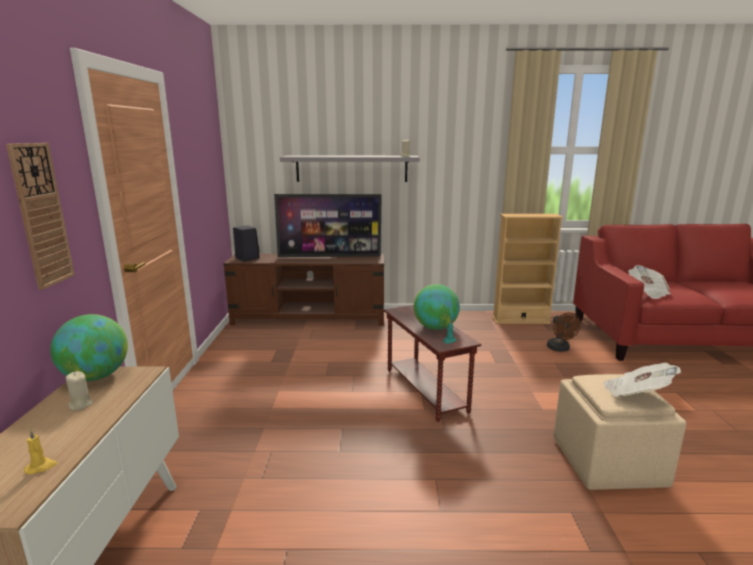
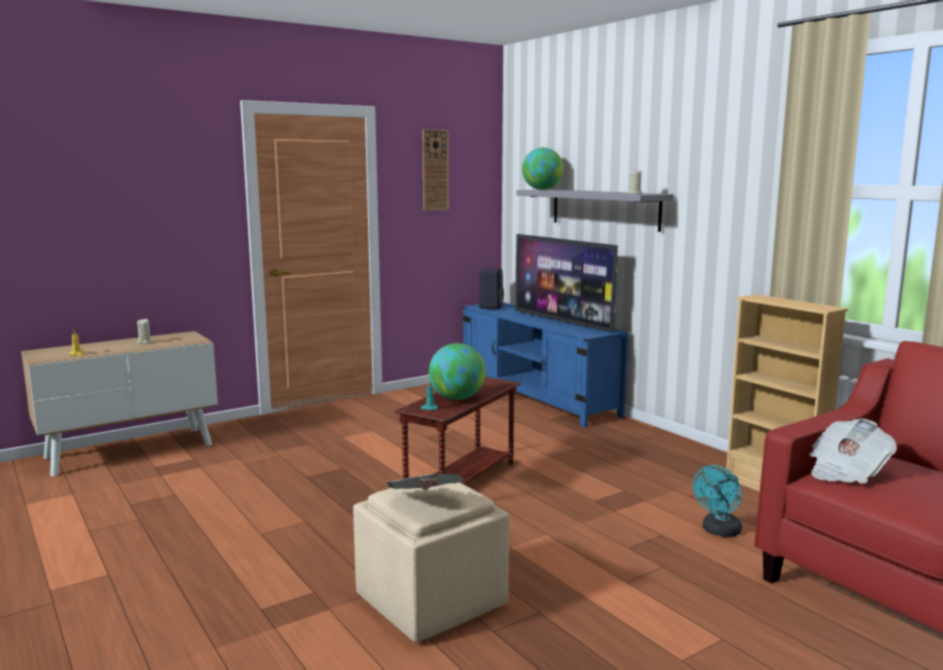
camera: 55 degrees right, 5 degrees down
(41, 215) = (178, 216): wall clock -> wall clock (435, 170)
(96, 377) = (182, 335): globe -> globe (542, 189)
(310, 318) = (537, 396): brown tv stand -> blue tv stand
(560, 349) = (718, 531): brown fan -> turquoise fan

